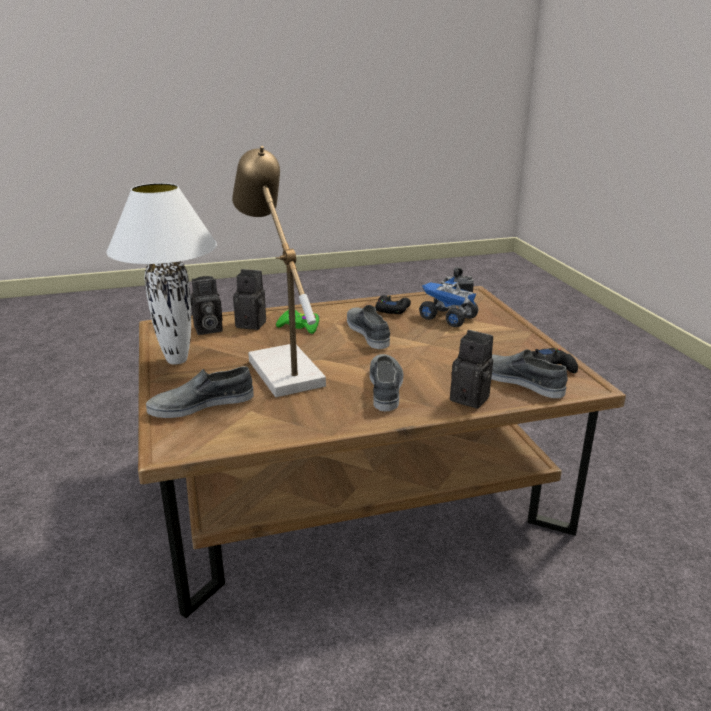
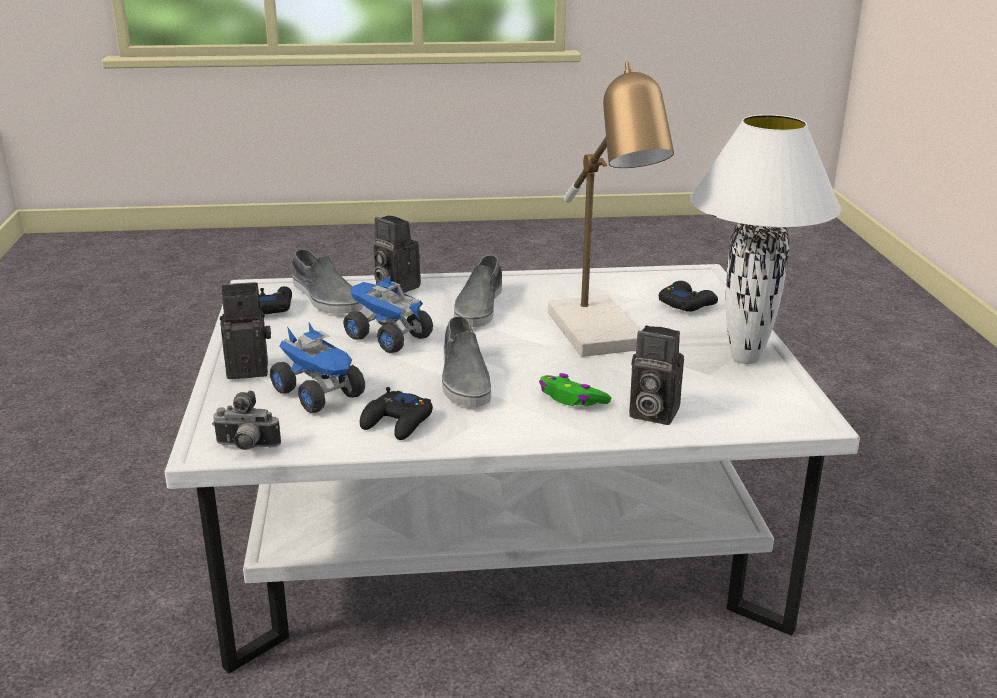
camera: 170 degrees left, 0 degrees up
(201, 404) = (687, 303): grey shoe -> black game controller
(207, 329) = (726, 407): camera -> camera (250, 368)
(355, 488) = (497, 534): brown coffee table -> white coffee table
(438, 354) = (387, 338): none -> toy truck

